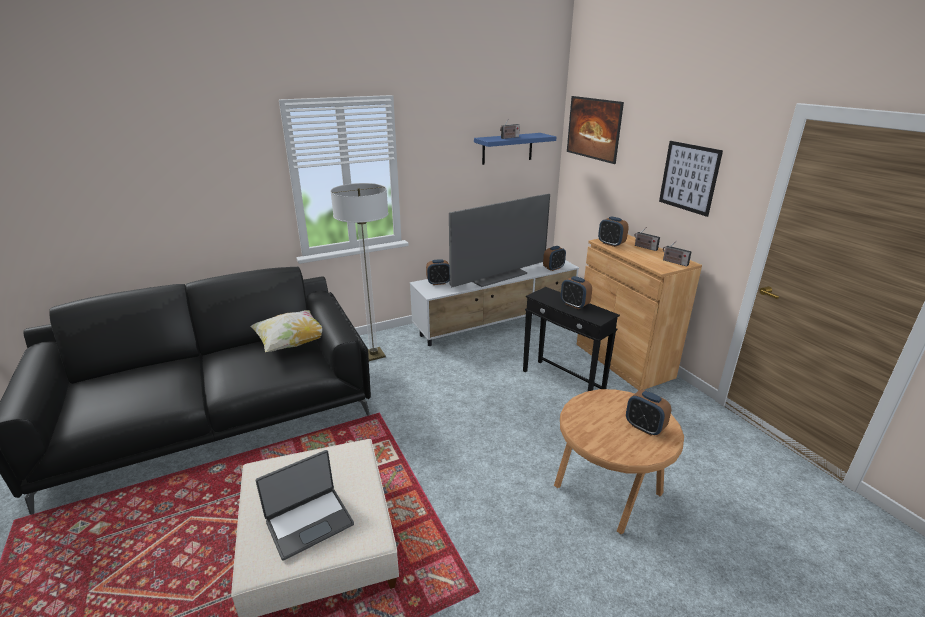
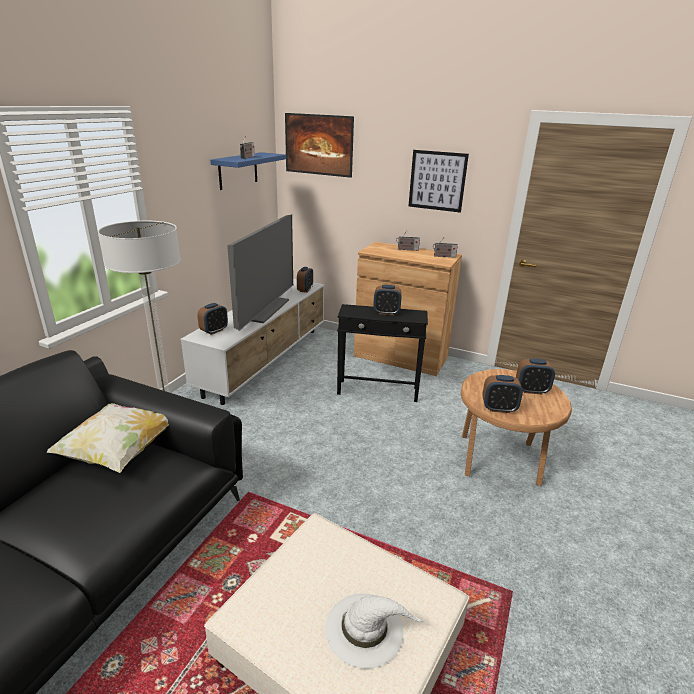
camera: 40 degrees left, 0 degrees up
(309, 522) = (365, 628): laptop -> white hat
(611, 244) = (379, 251): alarm clock -> alarm clock (499, 408)

